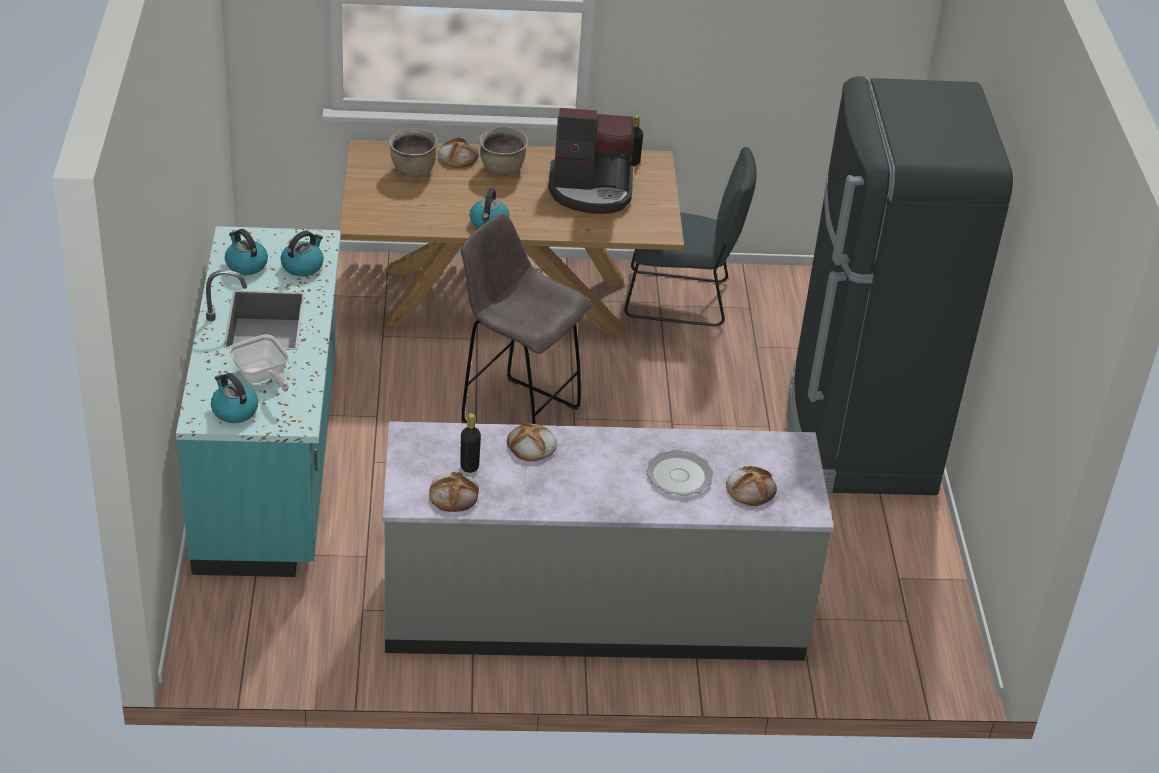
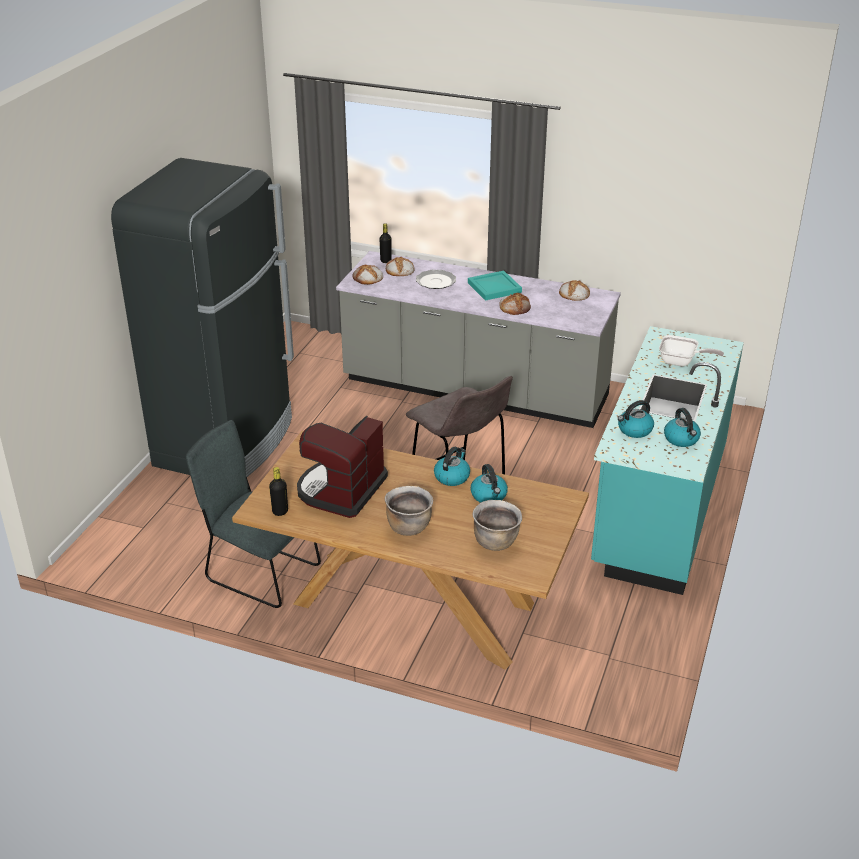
camera: 155 degrees left, 5 degrees down
(234, 411) = (703, 347): kettle -> kettle (489, 496)
(262, 377) = (681, 362): frying pan -> frying pan turned 120 degrees clockwise
(457, 156) = (444, 550): bread -> bread (367, 278)
(469, 466) = (558, 304): black bottle -> black bottle (385, 260)
(581, 481) = (495, 288): none -> turquoise tray
(591, 190) = (341, 490): coffee machine -> coffee machine turned 90 degrees counterclockwise

